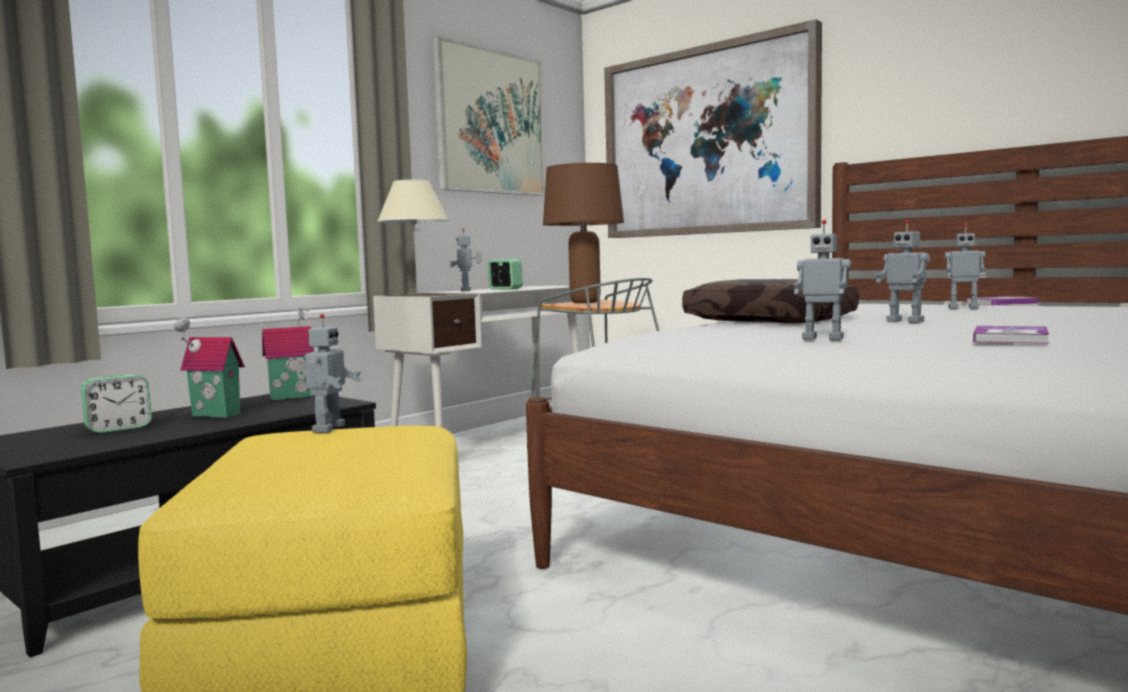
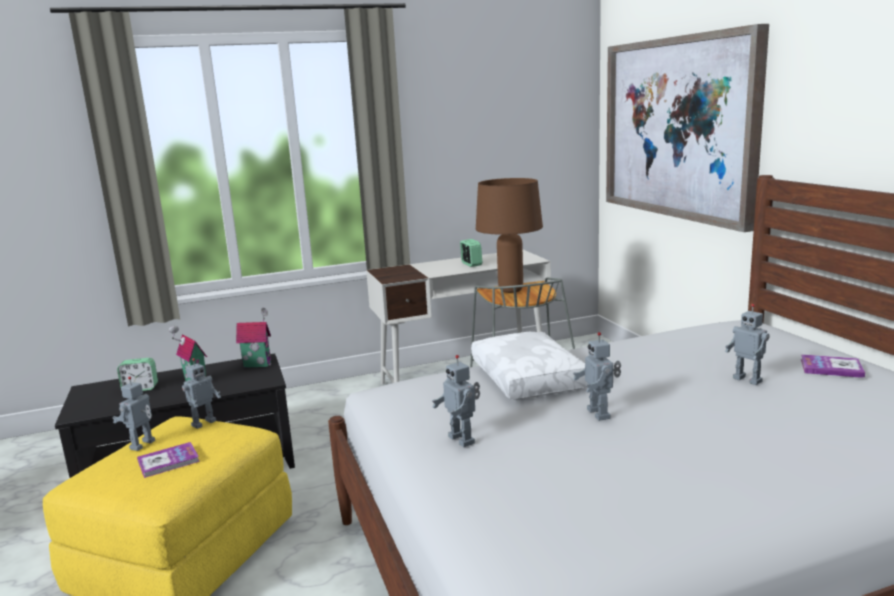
camera: 30 degrees right, 10 degrees up
(417, 294) = (392, 272): beige table lamp -> none
(467, 290) = (443, 263): toy robot -> toy robot (143, 445)
(490, 122) = (490, 112): picture -> none
(771, 320) = (530, 378): brown pillow -> white pillow
(1010, 338) = (558, 487): book -> book (168, 461)

